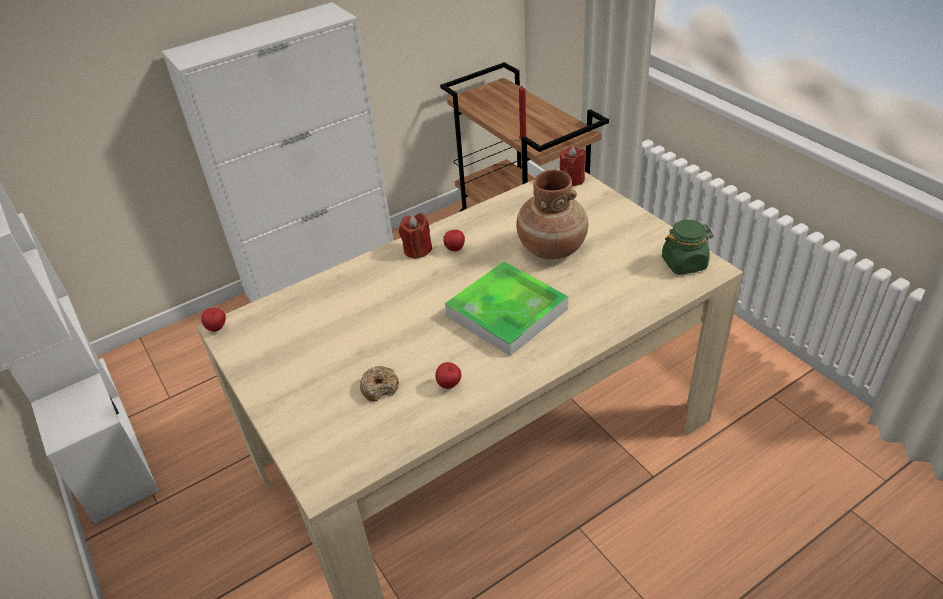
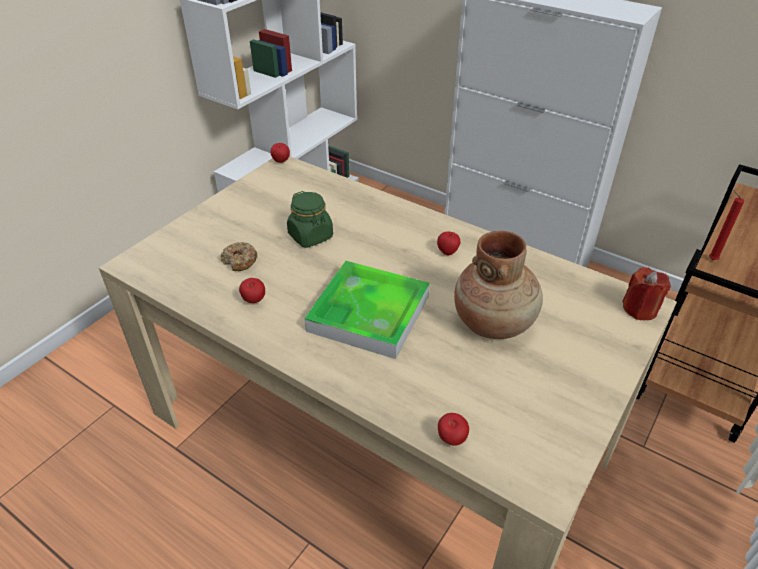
camera: 65 degrees right, 0 degrees up
(417, 250) = (432, 229): red candle -> none
(658, 299) = (451, 440): none -> apple
(684, 263) = (540, 455): green jar -> green jar (311, 236)

